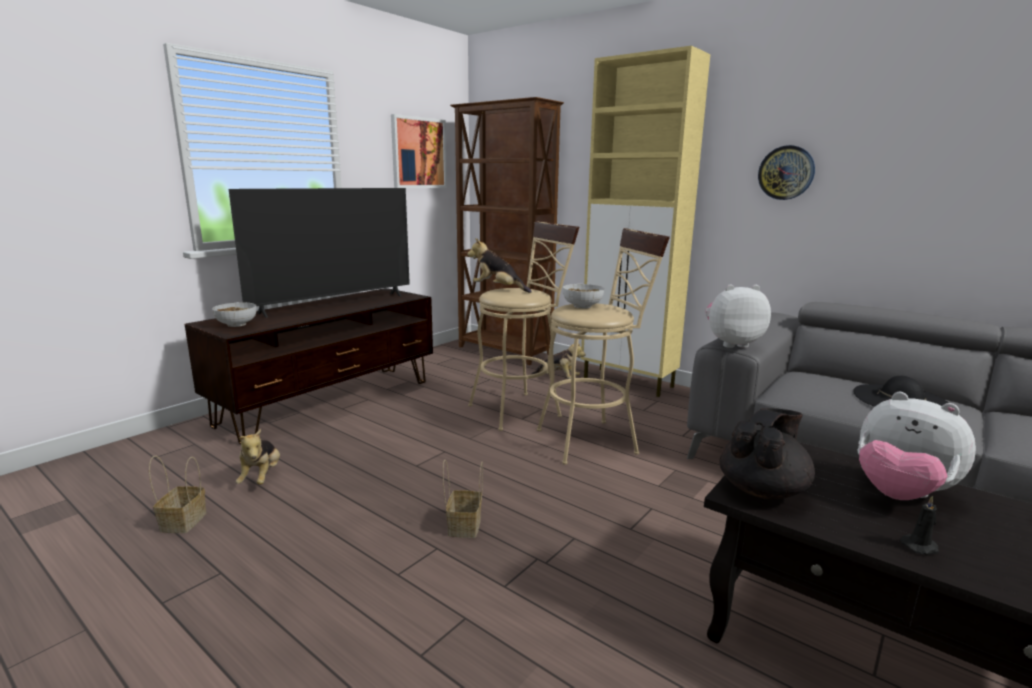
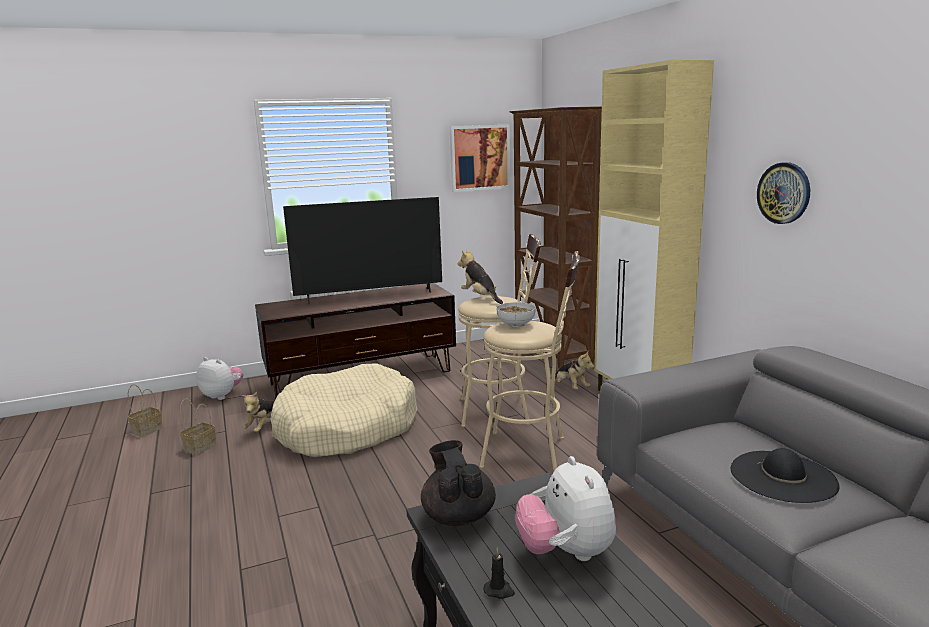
camera: 30 degrees right, 0 degrees up
(237, 324) = (282, 309): bowl -> none
(372, 456) = (346, 428): none -> beige dog bed
(464, 525) = (352, 495): basket -> basket (148, 429)
(732, 344) = (633, 382): plush toy -> plush toy (222, 395)
(762, 490) = (458, 515): black teapot -> black teapot turned 90 degrees counterclockwise

